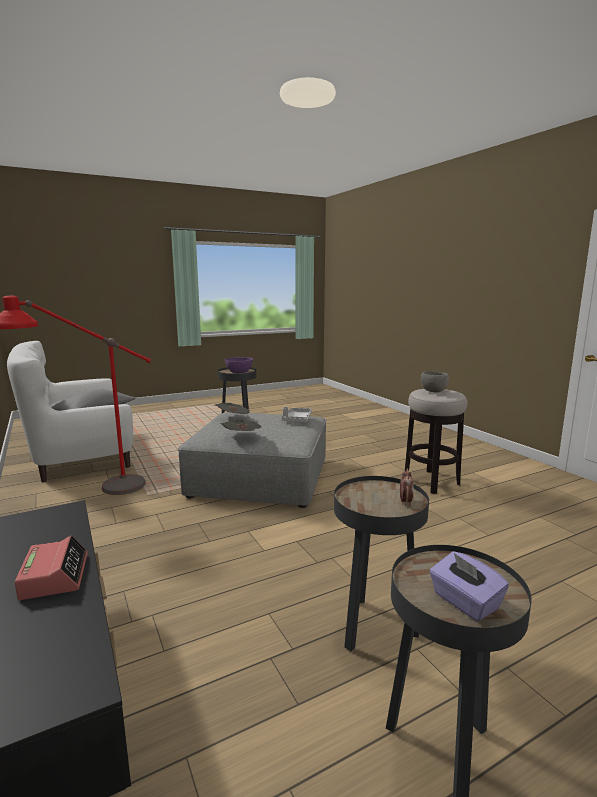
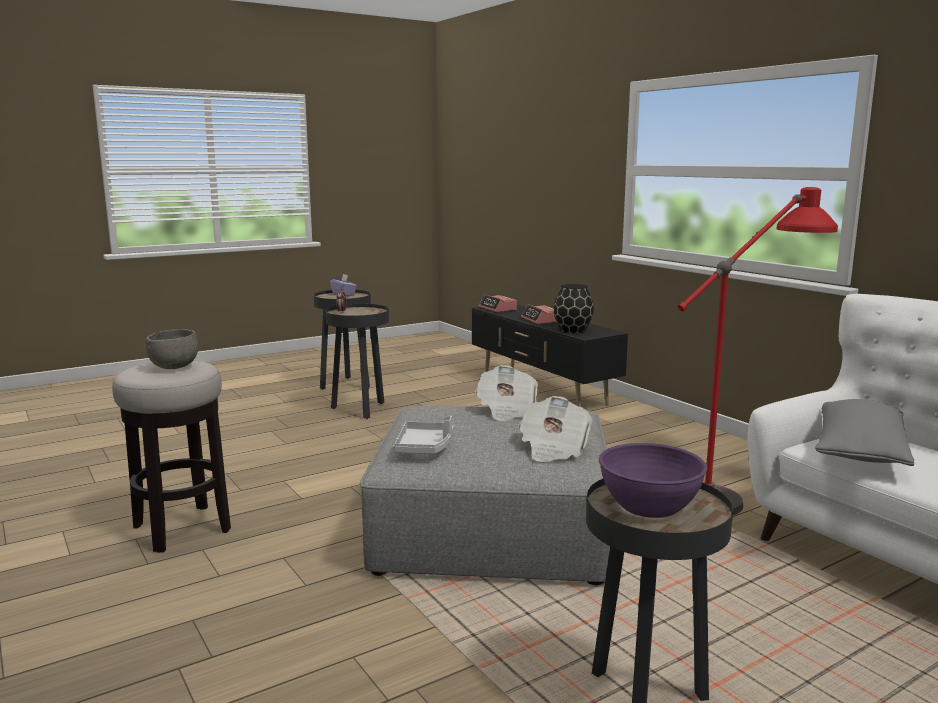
camera: 175 degrees right, 0 degrees up
(61, 528) = (572, 330): none -> black vase
(62, 675) = (497, 308): none -> alarm clock

